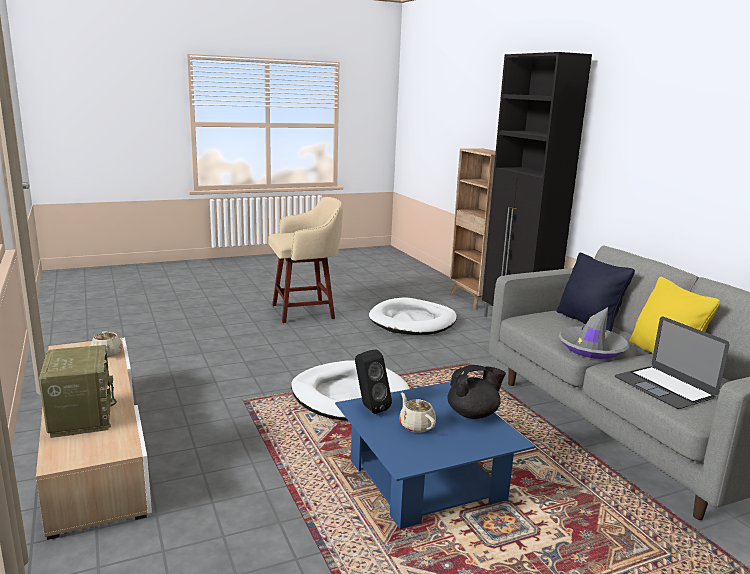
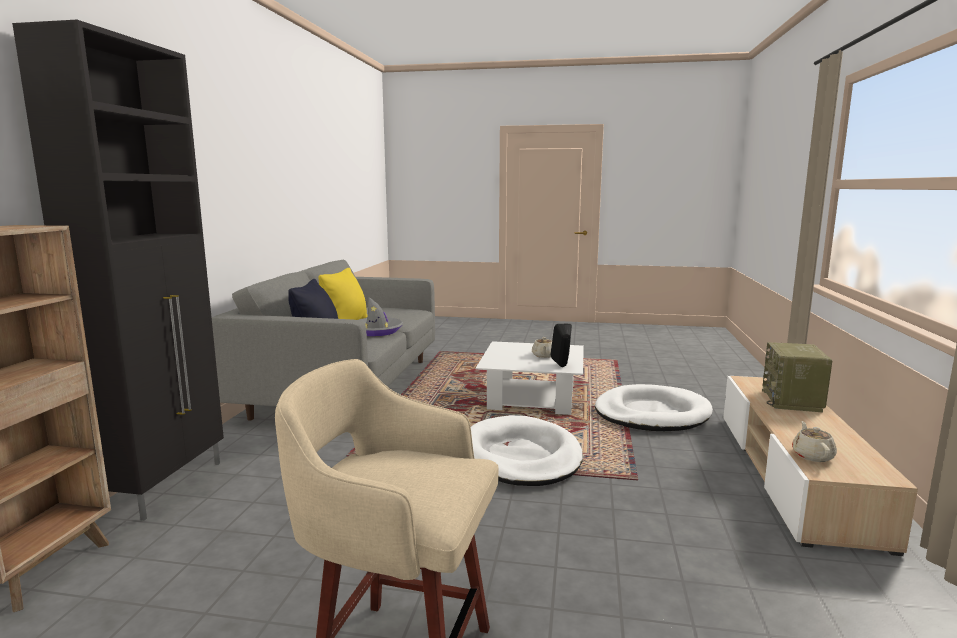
camera: 145 degrees left, 5 degrees down
(413, 321) = (263, 545): white dog bed -> white dog bed (651, 413)
(426, 480) = (532, 398): blue coffee table -> white coffee table
(473, 414) = (499, 353): black teapot -> none
(664, 387) = (398, 316): laptop -> none

